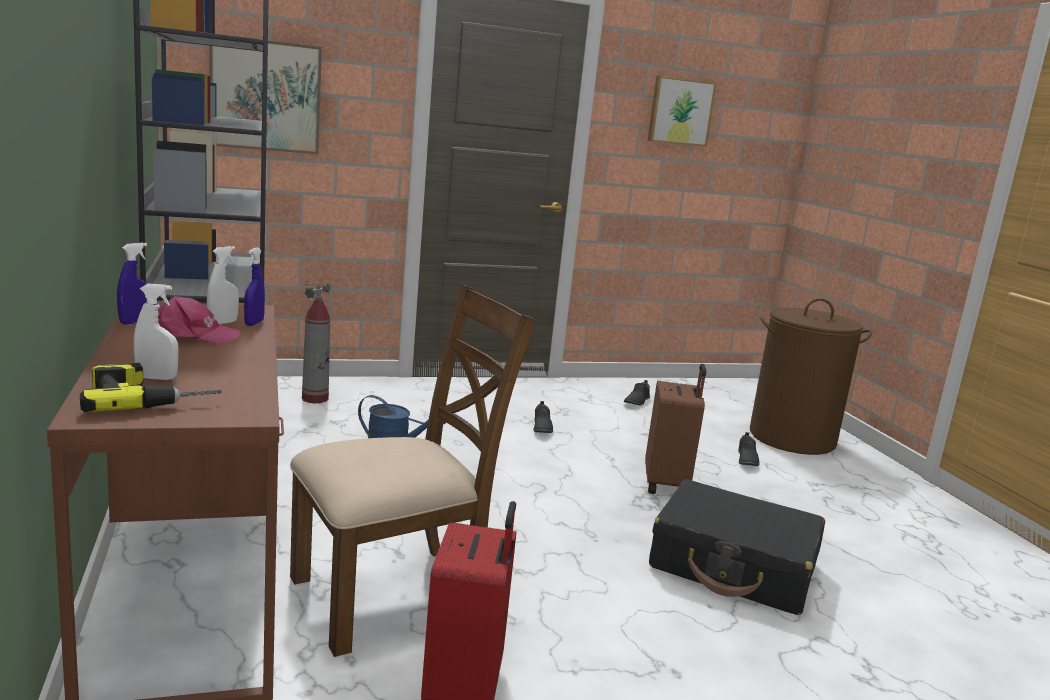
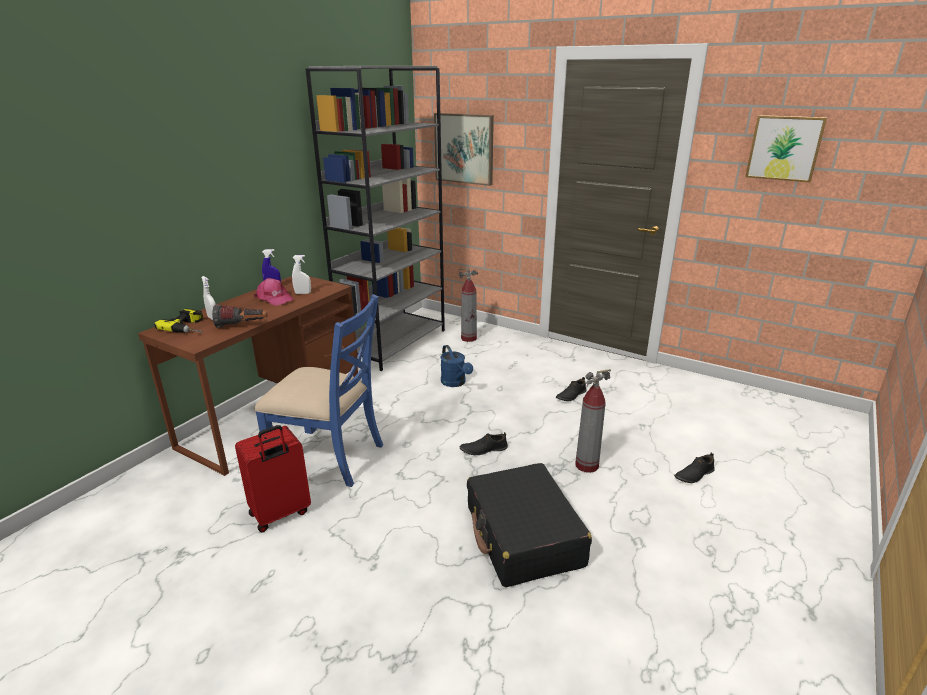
camera: 50 degrees right, 10 degrees up
(250, 376) = (242, 326): none -> flashlight
(254, 323) = (314, 296): blue spray bottle -> none
(394, 595) = (329, 456): brown chair -> blue chair
(636, 401) = (686, 398): black shoe -> black shoe (483, 449)
(667, 484) = (586, 465): brown suitcase -> fire extinguisher
(791, 438) = (783, 476): brown laundry basket -> none

